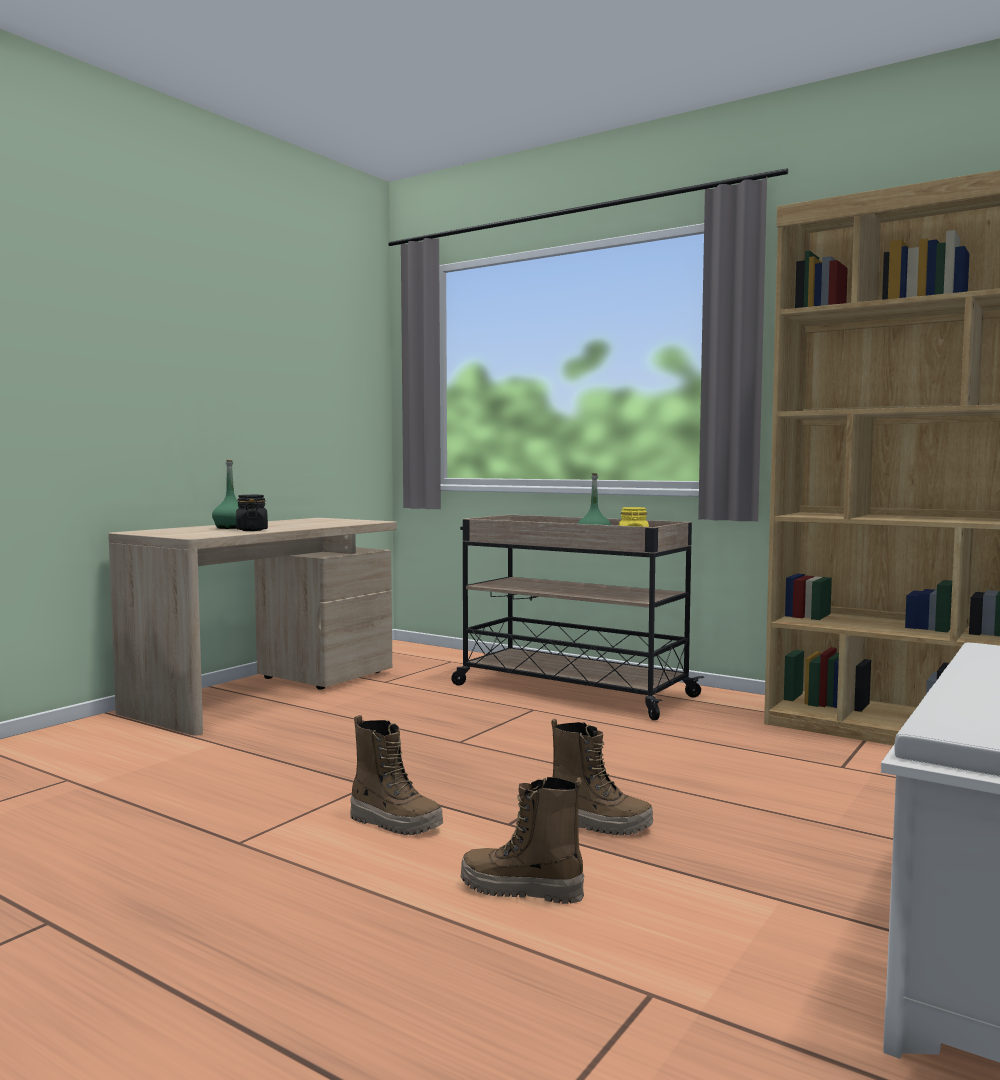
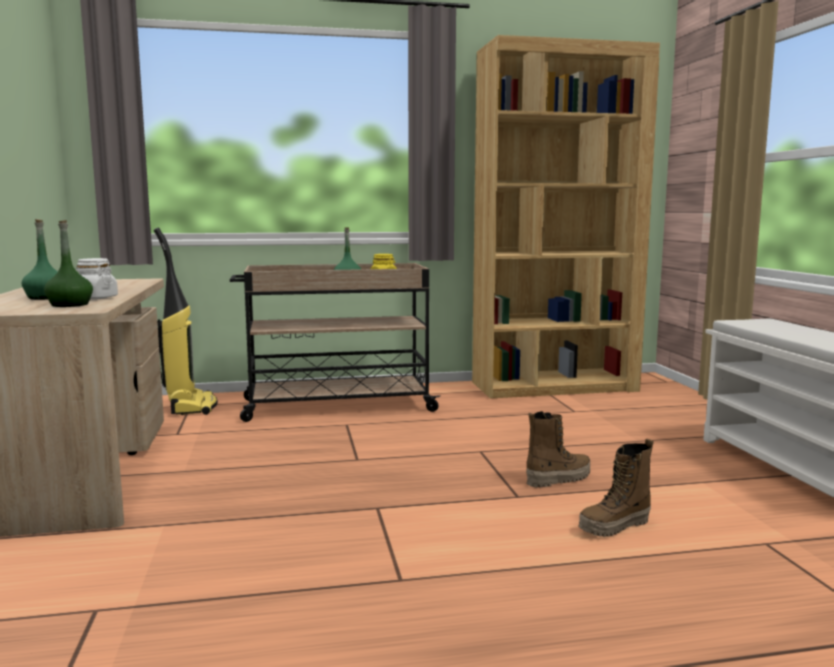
camera: 45 degrees left, 5 degrees up
(208, 533) = (70, 305): none -> green bottle
(252, 530) = (95, 298): black jar -> white jar
(396, 823) = (461, 522): boot -> none
(449, 662) = (191, 406): none -> vacuum cleaner

